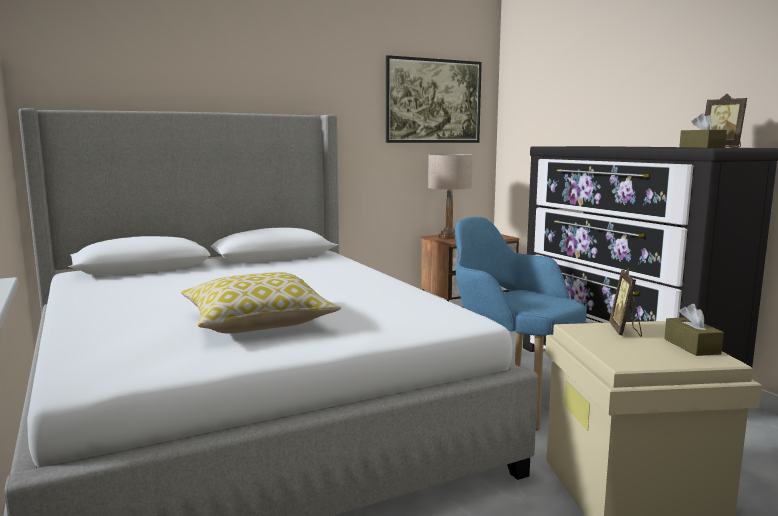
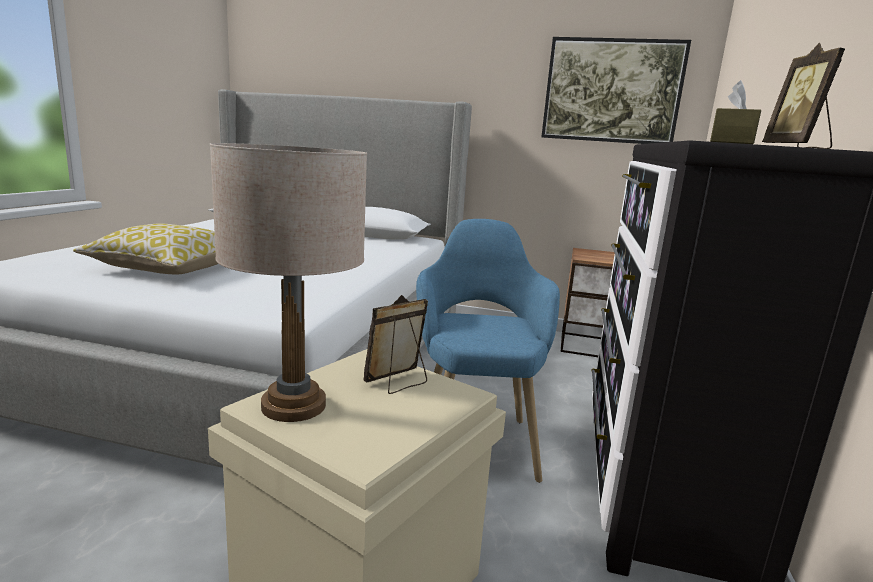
camera: 40 degrees right, 5 degrees up
(448, 237) = (594, 254): beige table lamp -> beige table lamp (294, 405)
(691, 346) = (397, 429): brown tissue box -> none

